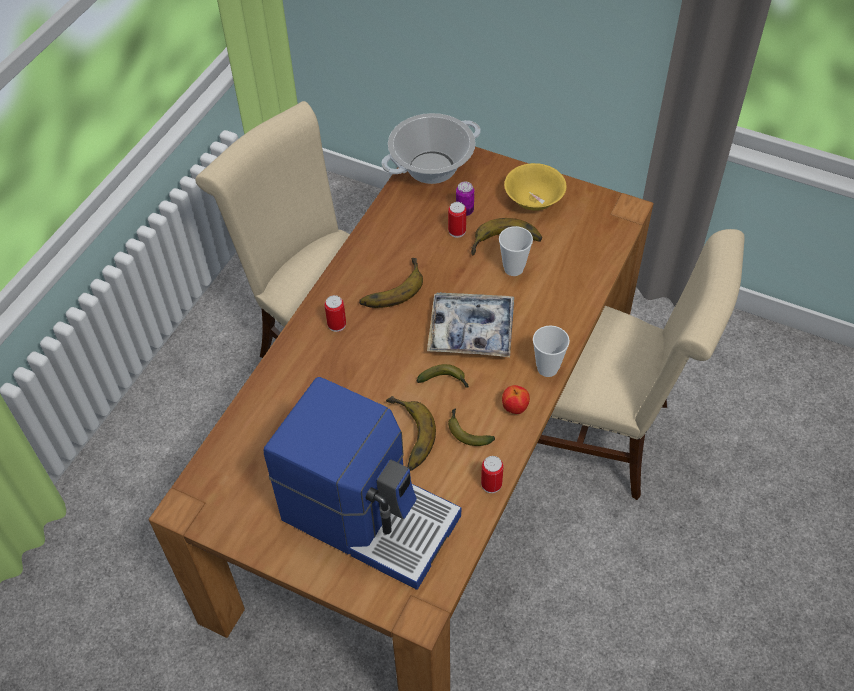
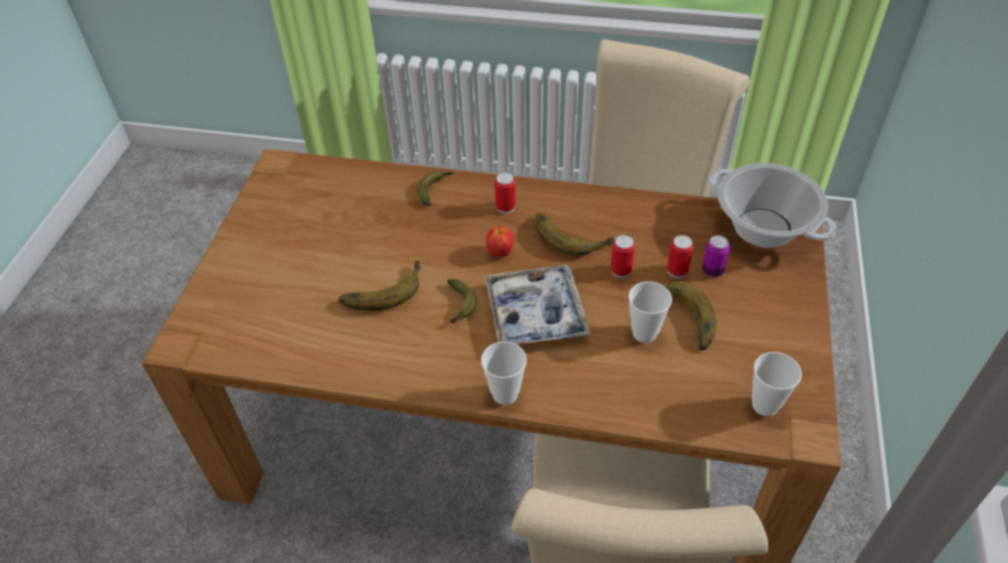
camera: 75 degrees right, 5 degrees down
(370, 515) = (284, 284): coffee machine -> none
(466, 431) = (398, 337): banana -> banana (435, 190)
(491, 484) = (334, 372): can -> can (621, 270)
(515, 408) = (439, 373): apple -> apple (500, 253)
(533, 201) = (765, 332): yellow bowl -> none
(597, 222) = (765, 405): none -> cup

